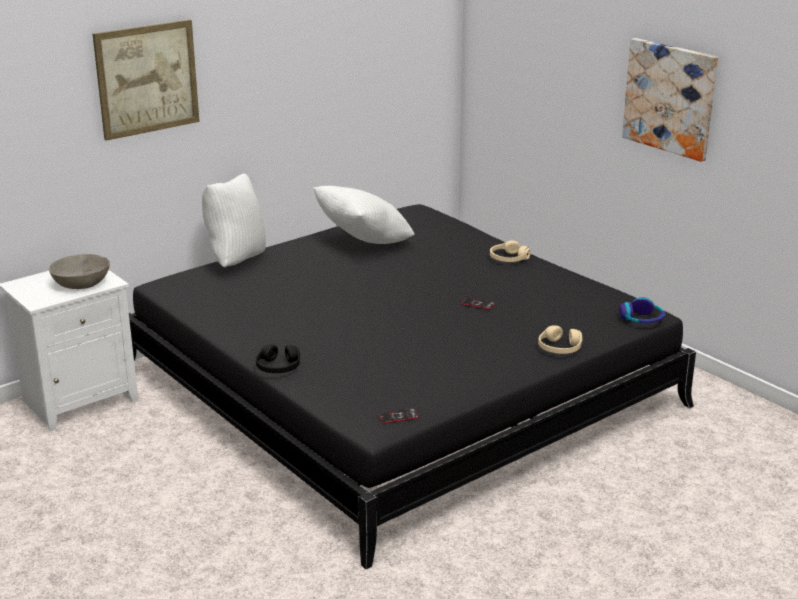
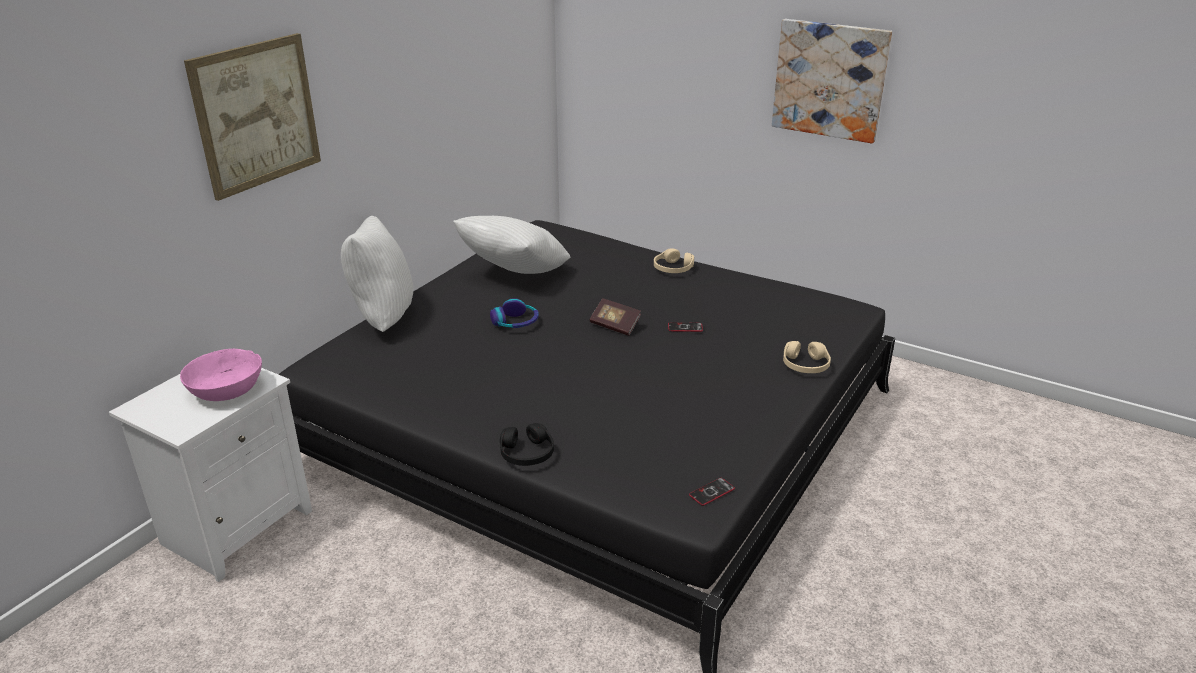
camera: 20 degrees left, 5 degrees up
(81, 283) = (226, 389): grey bowl -> pink bowl
(418, 293) = (615, 325): none -> book
(642, 319) = (854, 316): headphones -> headphones (515, 322)

